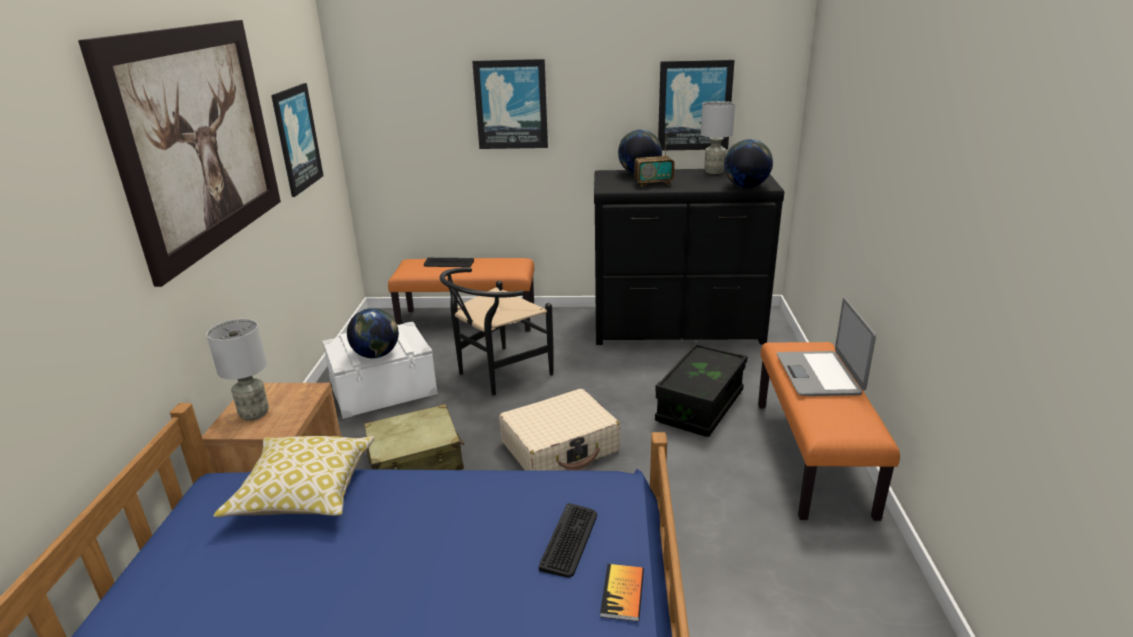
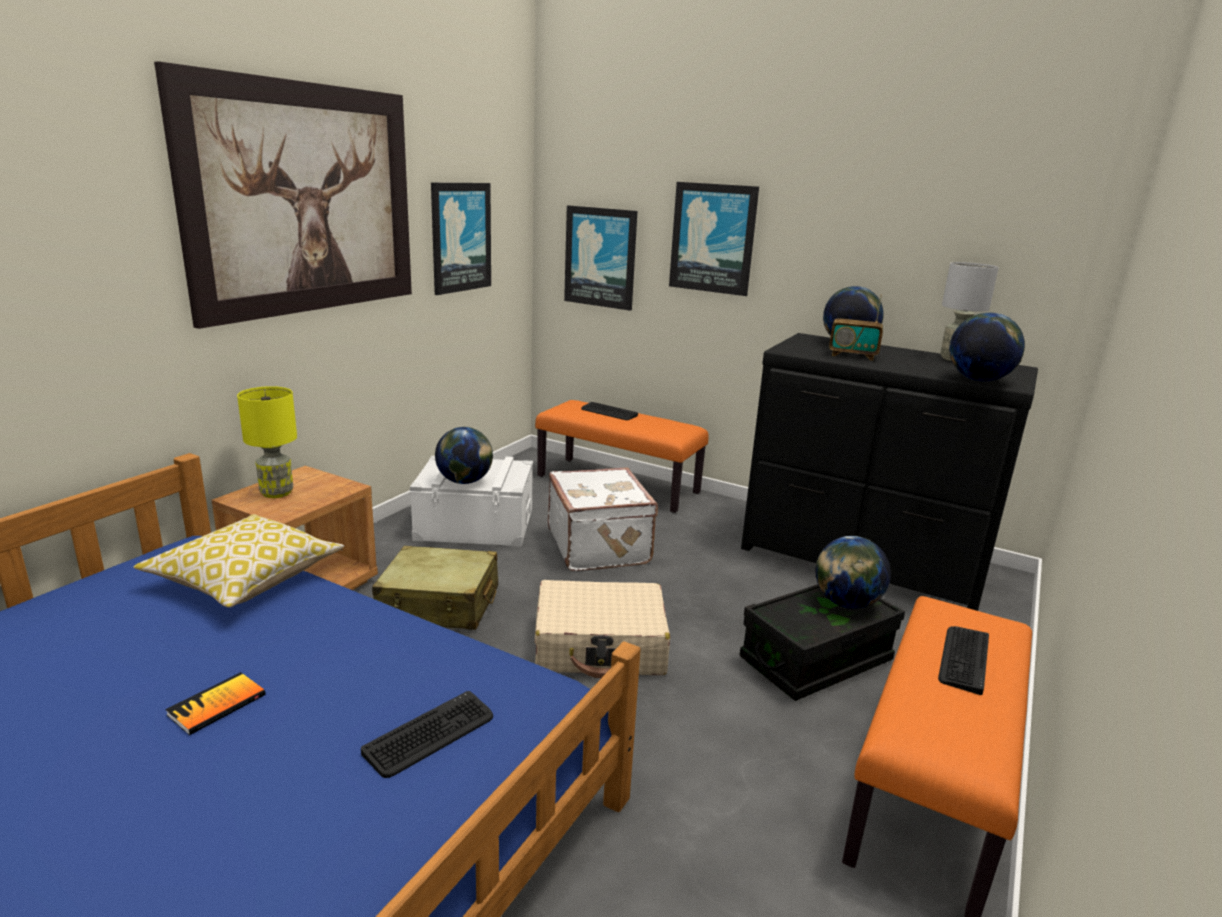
camera: 25 degrees right, 5 degrees down
(253, 414) = (276, 493): grey table lamp -> yellow table lamp
(497, 374) = (600, 546): black chair -> white suitcase
(622, 593) = (421, 827): book -> book (217, 705)
(694, 105) = (946, 267): picture -> picture (600, 257)
(710, 362) = (846, 603): none -> globe
(819, 374) = (963, 659): laptop -> keyboard

